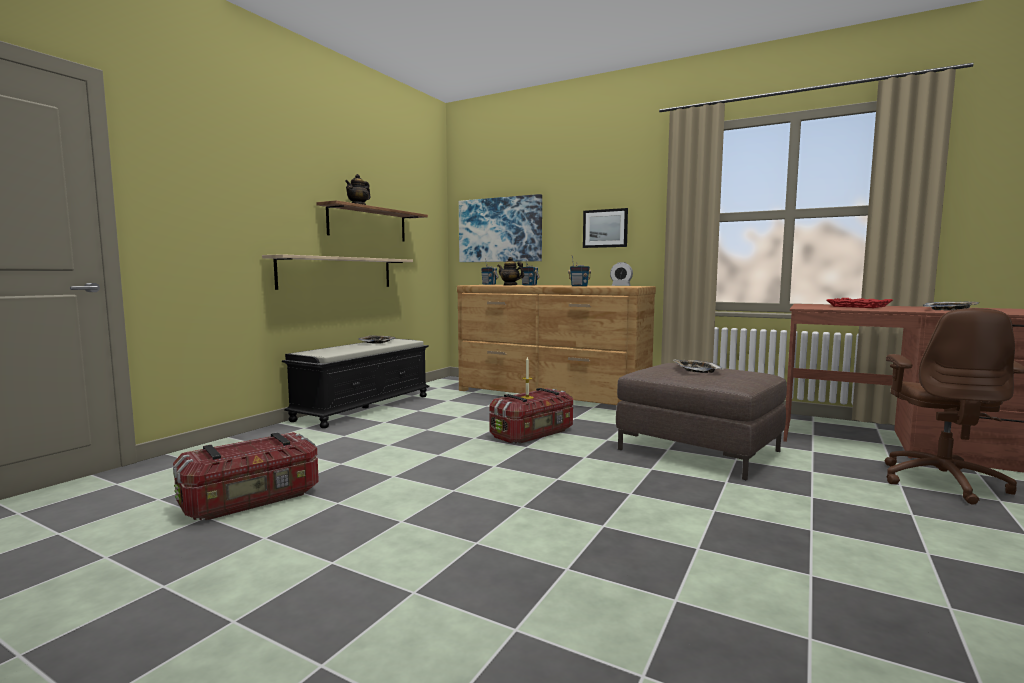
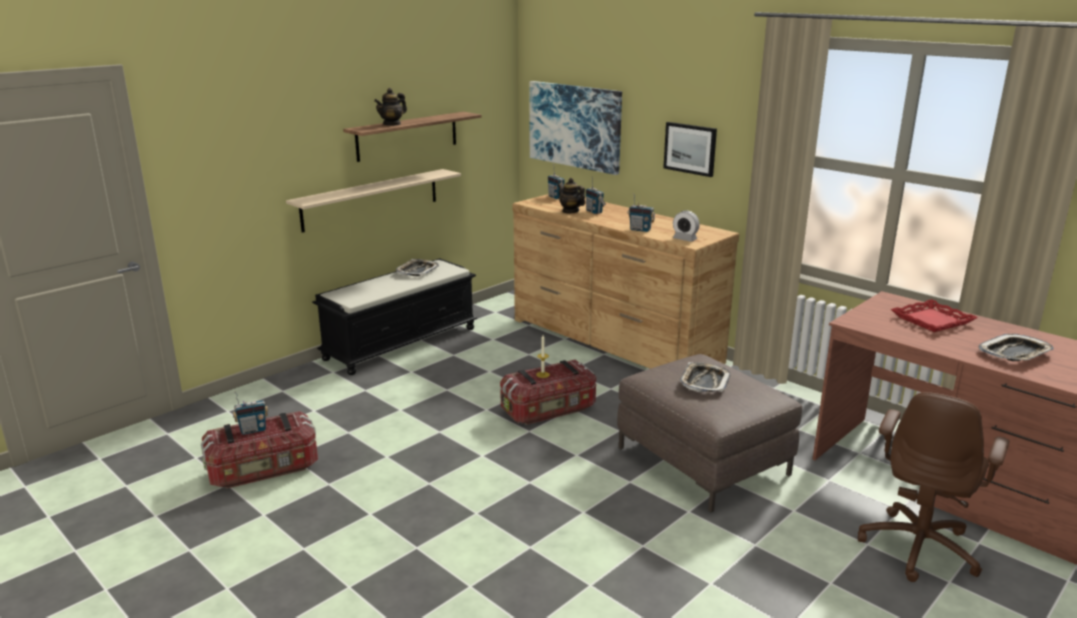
camera: 15 degrees right, 15 degrees up
(241, 449) = (253, 430): none -> radio

